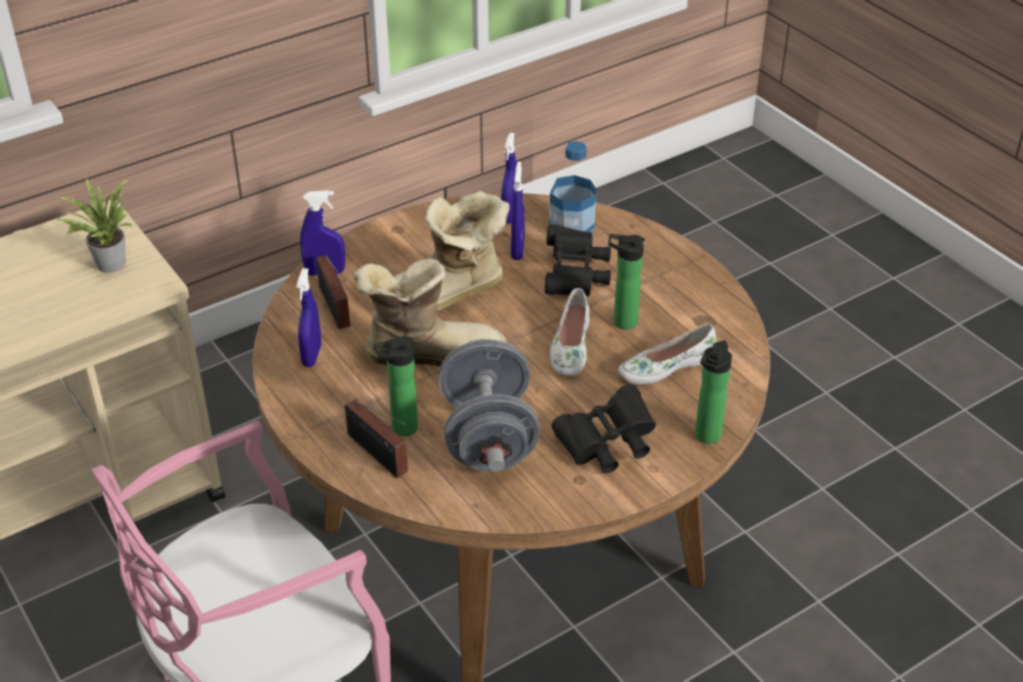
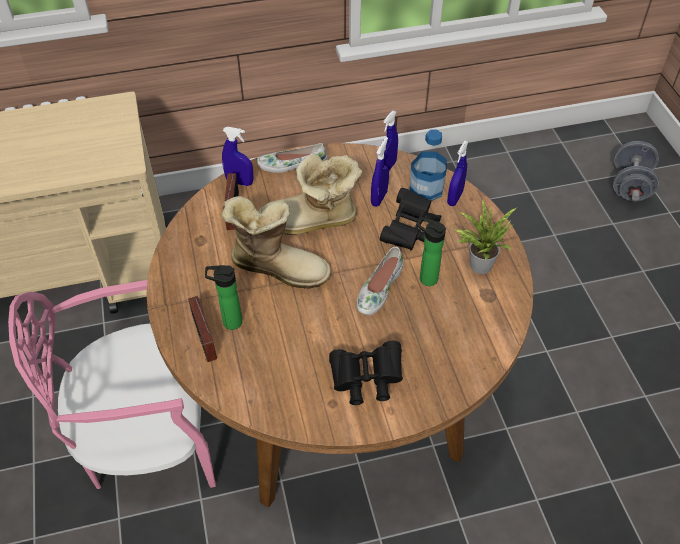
camera: 20 degrees right, 10 degrees up
(108, 263) = (106, 139): potted plant -> potted plant (478, 263)
(312, 356) = (199, 246): blue spray bottle -> blue spray bottle (455, 198)
(488, 437) = (285, 348): grey dumbbell -> grey dumbbell (630, 186)
(666, 365) = (441, 325): white shoe -> white shoe (292, 164)
(706, 437) = (442, 396): bottle -> none

